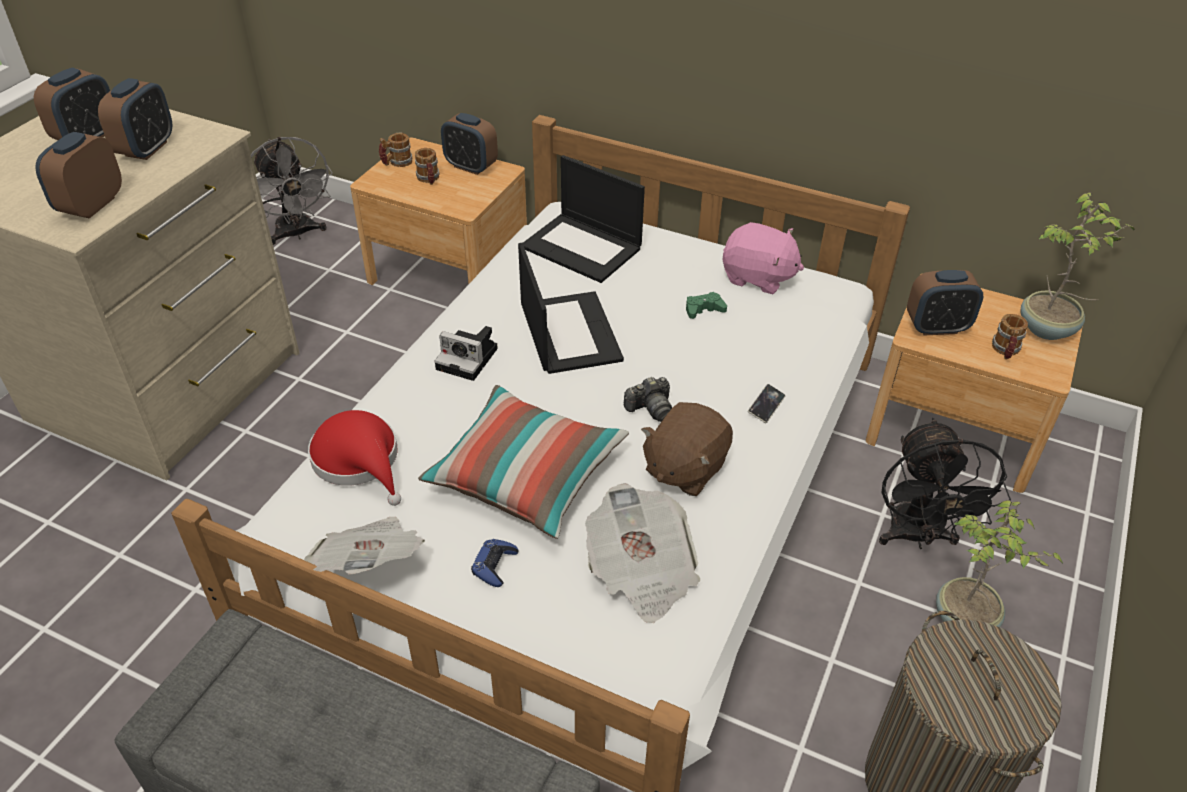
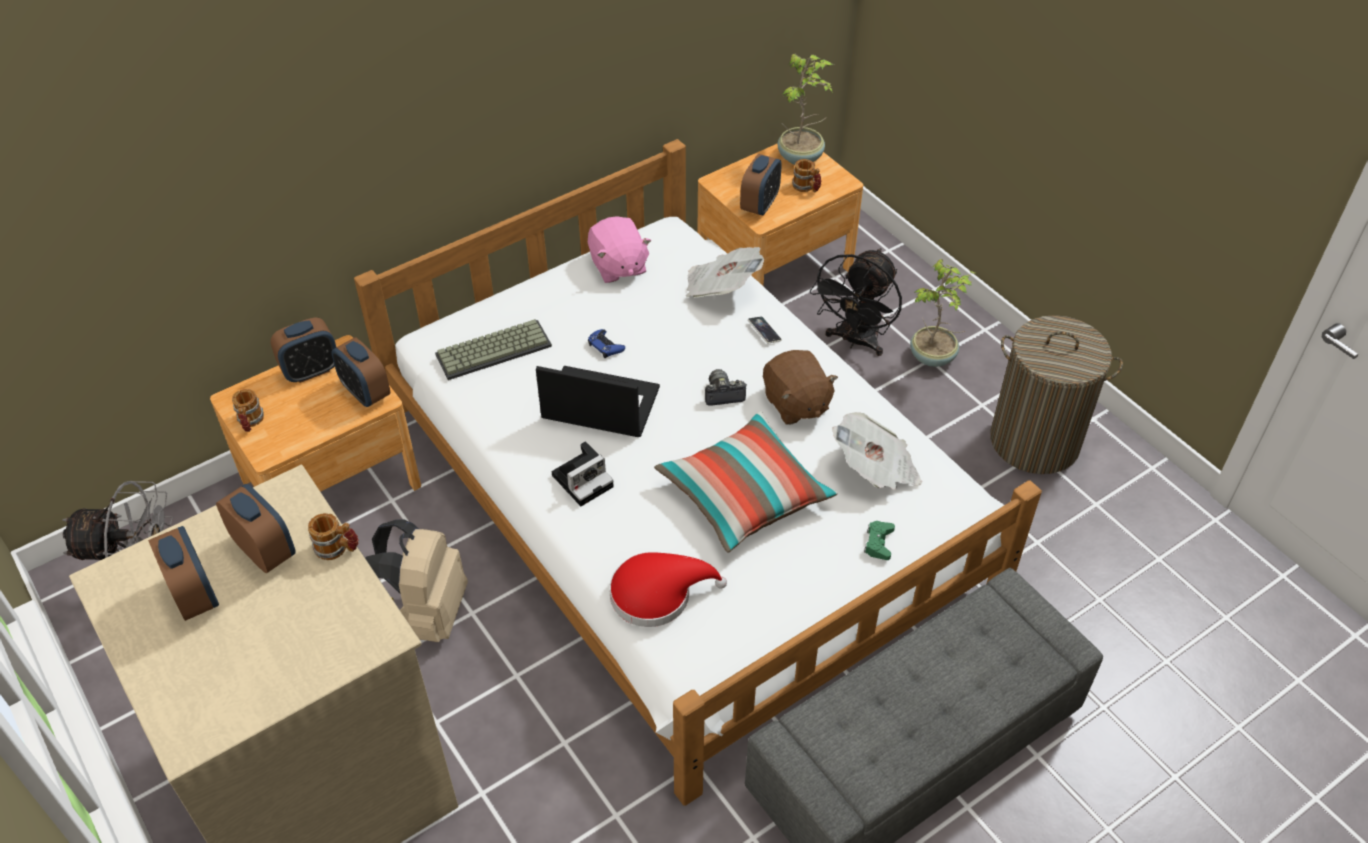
camera: 60 degrees left, 5 degrees up
(91, 205) = (344, 614): alarm clock -> alarm clock (365, 392)
(352, 378) = (427, 613): none -> beige backpack
(371, 563) = (775, 621): newspaper -> newspaper (721, 288)
(429, 179) = (304, 408): mug -> mug (337, 549)
(494, 565) = (822, 547): blue game controller -> blue game controller (605, 346)
(583, 248) = (494, 349): laptop -> keyboard
(650, 409) = (723, 394): camera -> camera turned 105 degrees counterclockwise
(704, 309) = (634, 314): green game controller -> green game controller (878, 543)
(758, 278) = (618, 267): pink plush toy -> pink plush toy turned 105 degrees clockwise
(916, 537) = (855, 341): black fan -> black fan turned 90 degrees clockwise

